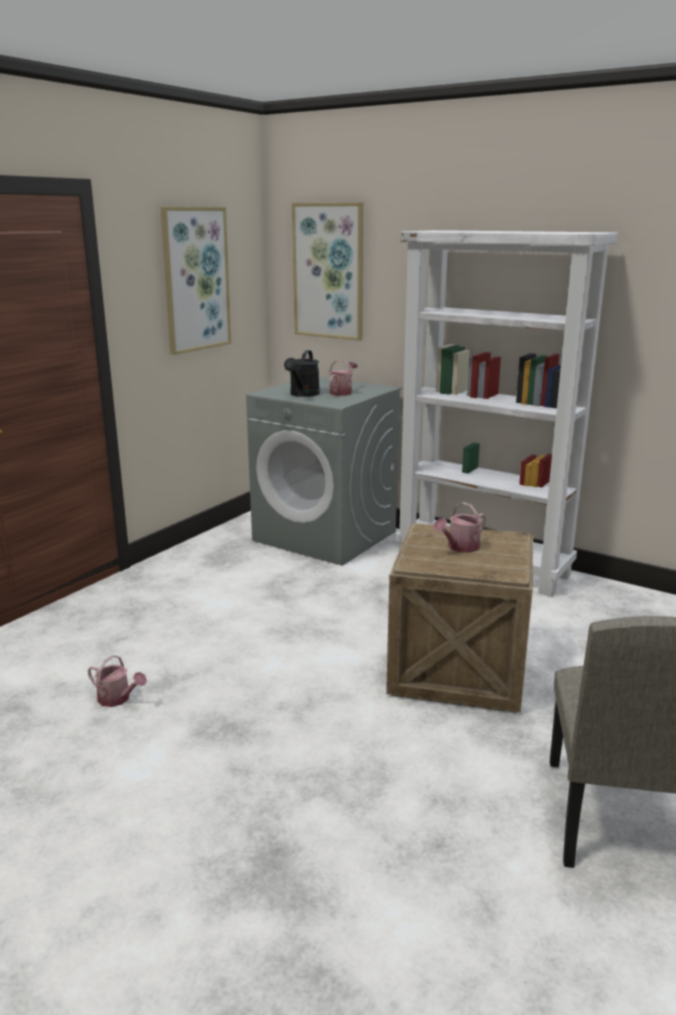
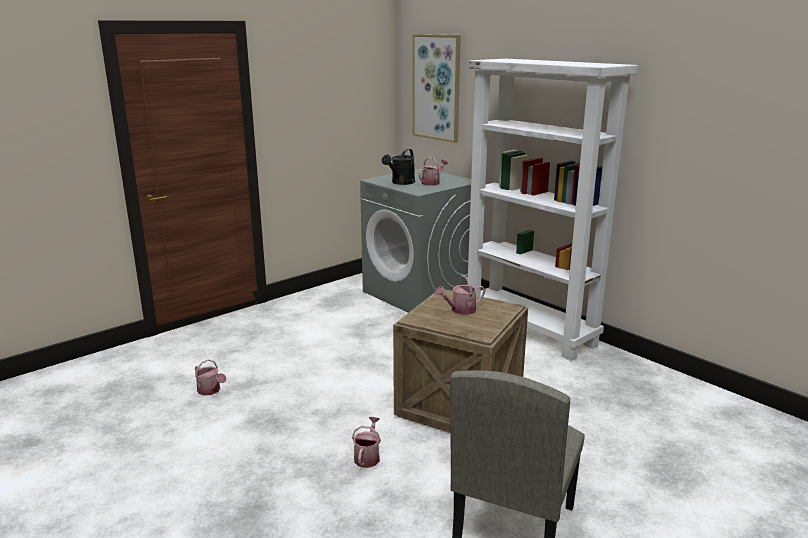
camera: 15 degrees right, 0 degrees up
(195, 279) = (331, 92): picture -> none
(384, 754) = (368, 456): none -> watering can

